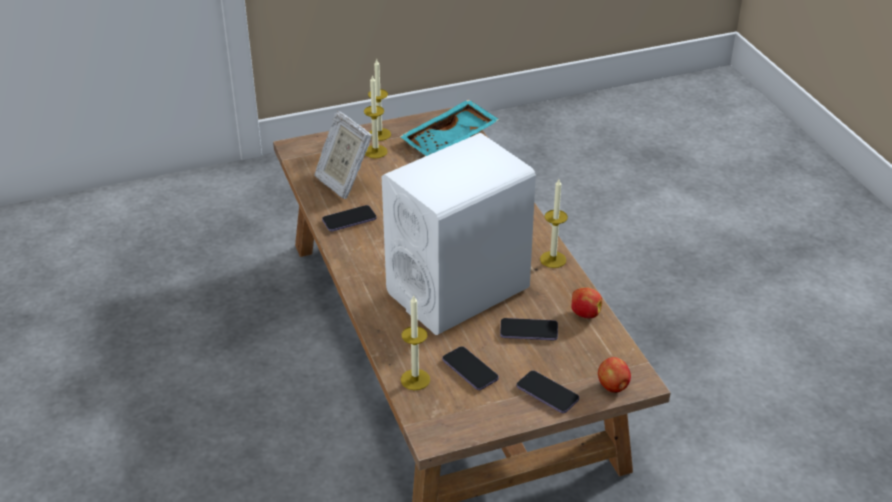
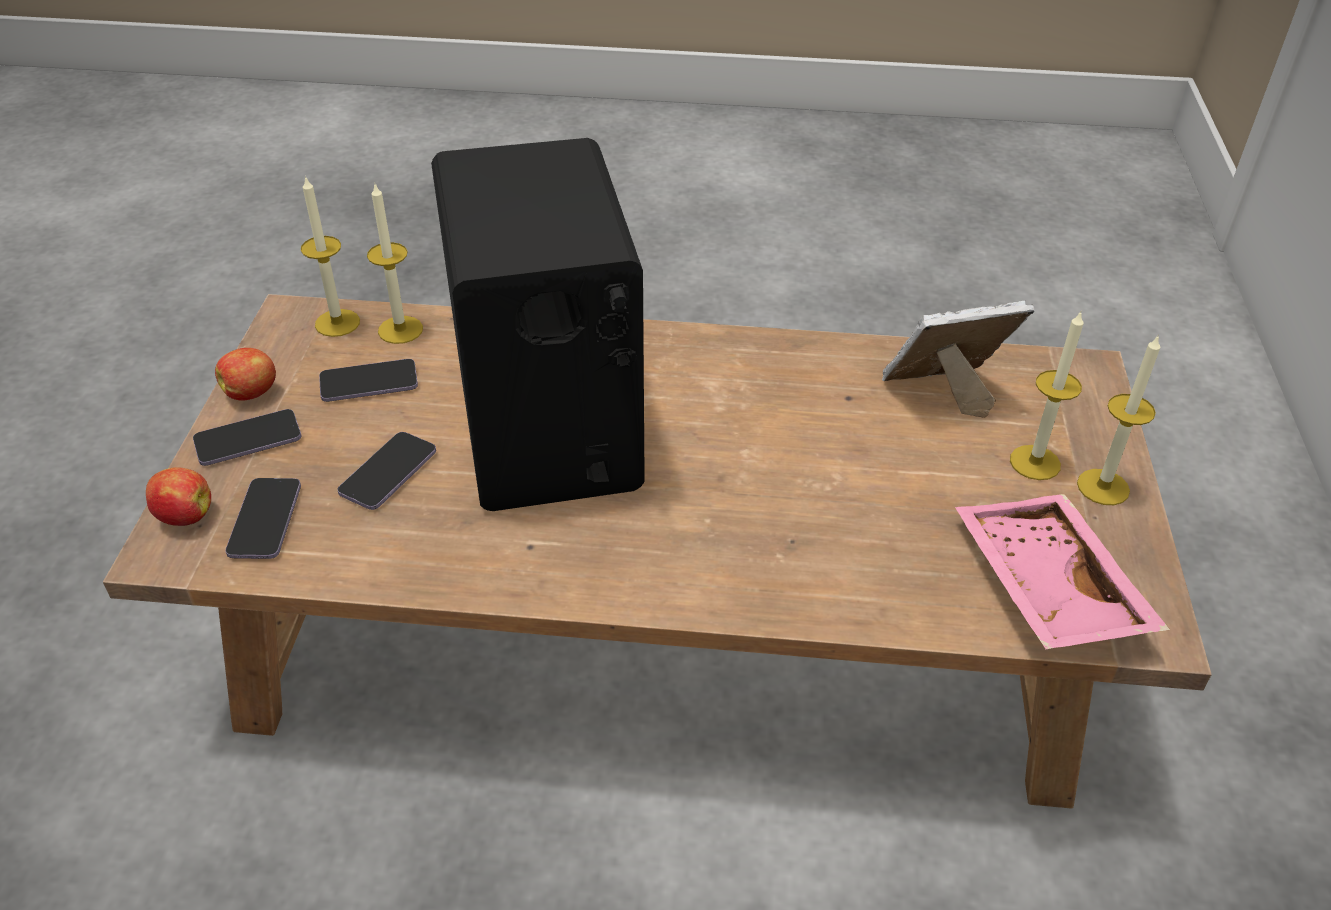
camera: 115 degrees right, 5 degrees up
(349, 220) = (820, 371): phone -> phone (265, 520)
(450, 140) = (1043, 587): turquoise tray -> pink tray
(458, 290) = (548, 431): white speaker -> black speaker
(553, 259) = (538, 580): candle -> candle (337, 323)
(584, 314) = (365, 558): apple -> apple (251, 393)

